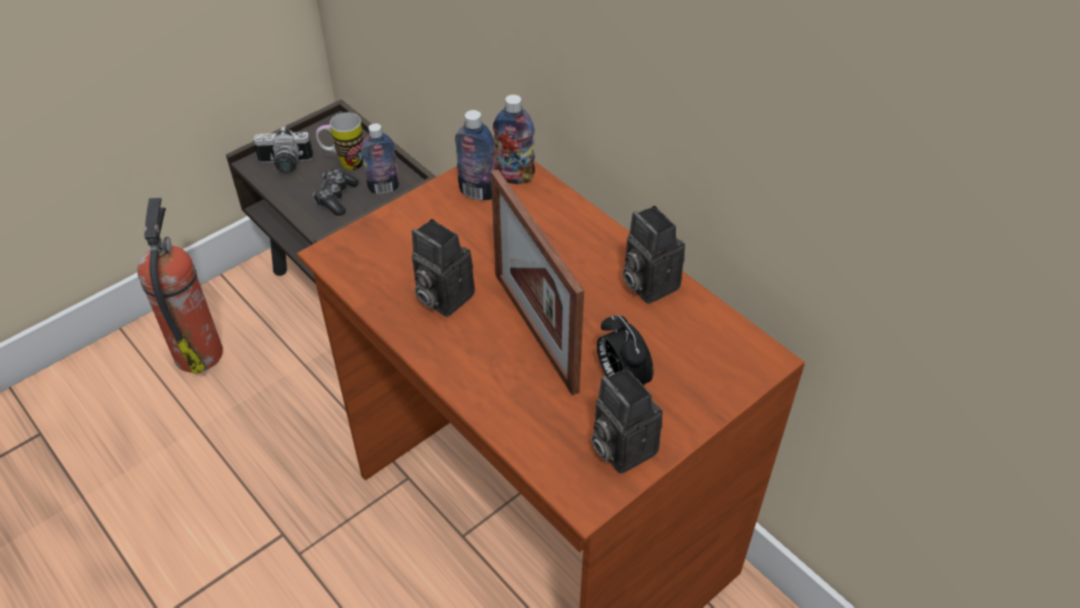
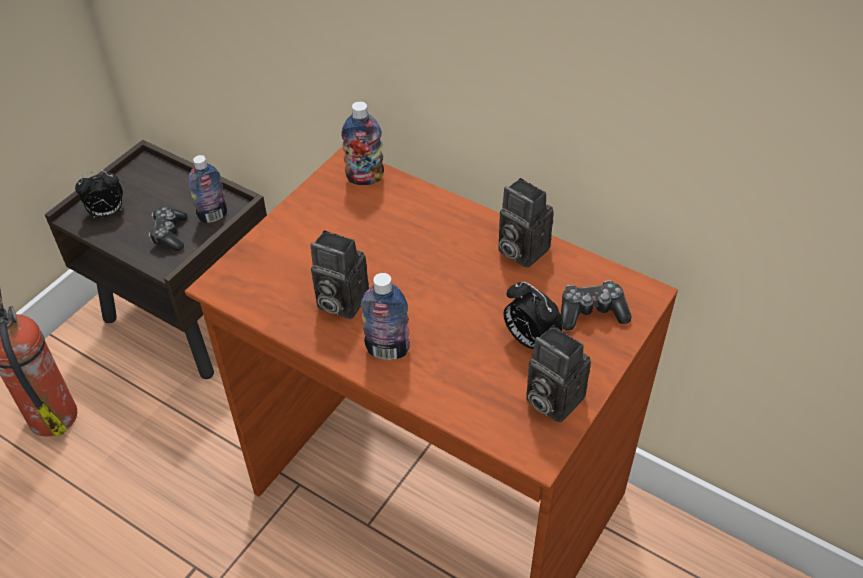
camera: 15 degrees left, 0 degrees up
(285, 165) = (107, 213): camera -> alarm clock
(344, 164) = (167, 201): mug -> none
(477, 192) = (336, 199): bottle -> bottle (387, 350)
(535, 331) = (437, 314): picture frame -> none
(699, 365) = (591, 312): none -> game controller

